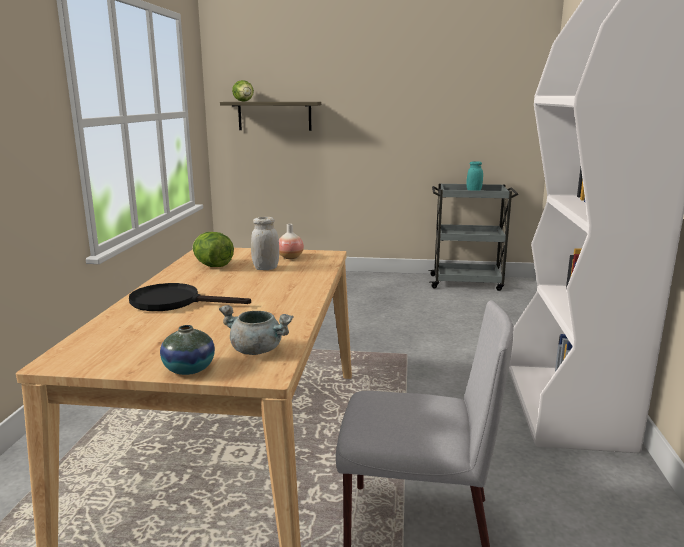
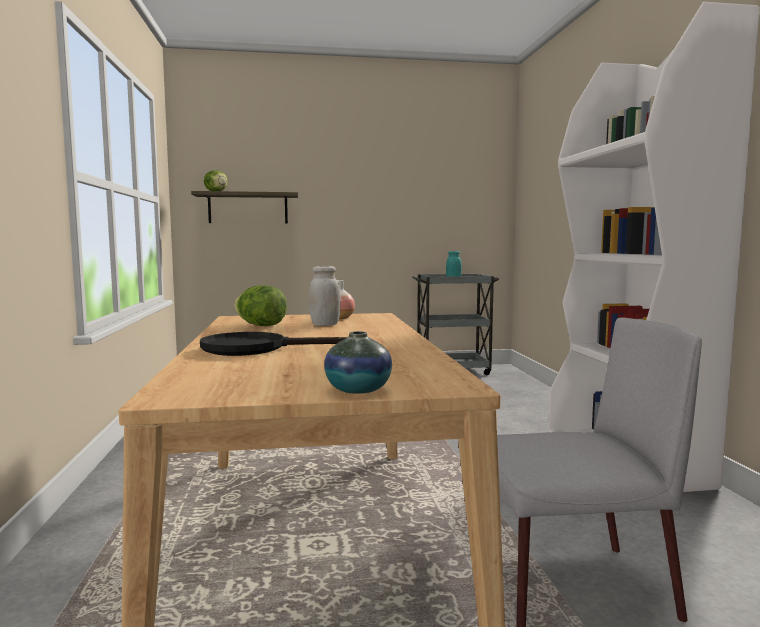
camera: 15 degrees left, 10 degrees down
(258, 350) = (416, 372): grey cooking pot -> none

